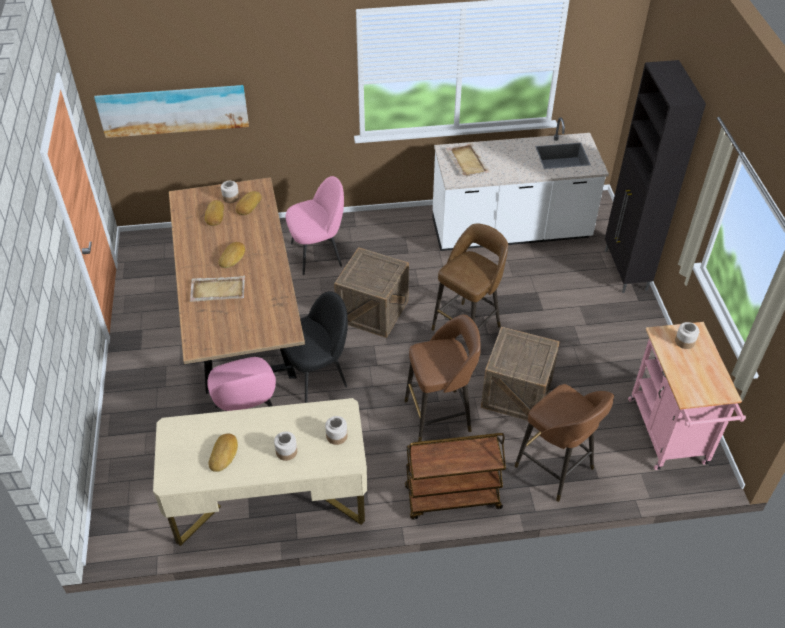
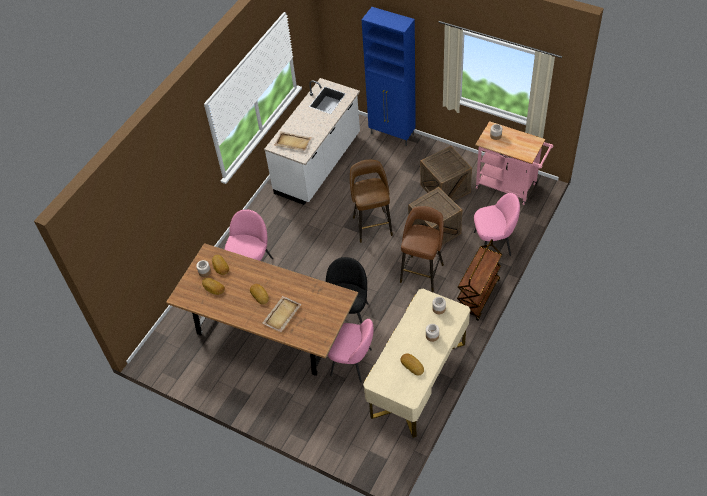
camera: 50 degrees left, 5 degrees up
(173, 109) = (138, 250): picture -> none
(372, 311) = (322, 262): crate -> crate (445, 188)
(556, 469) = (493, 243): brown stool -> pink chair
(625, 271) = (392, 134): black cabinet -> blue cabinet

